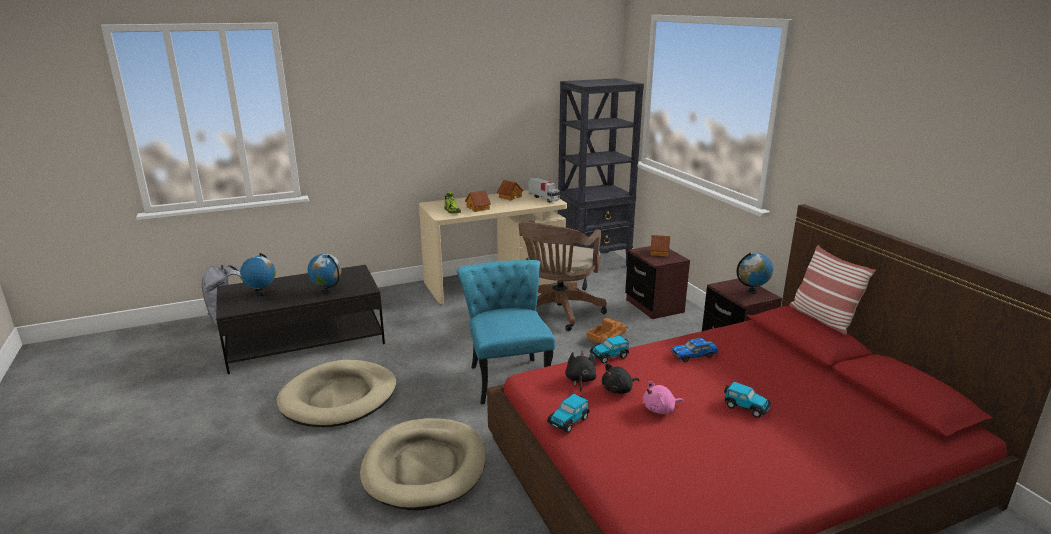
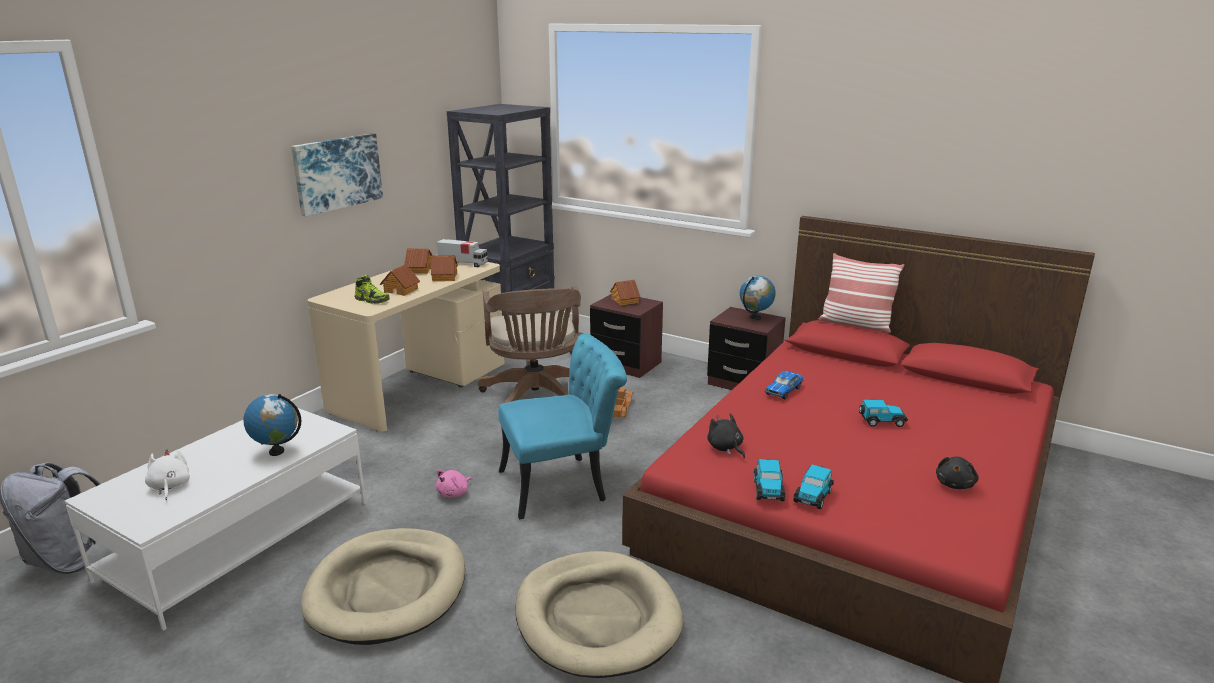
camera: 35 degrees left, 0 degrees up
(261, 294) = (169, 486): globe -> white plush toy
(305, 340) = (238, 539): black coffee table -> white coffee table
(456, 119) = (337, 173): none -> picture
(507, 375) = (564, 484): turquoise chair -> turquoise chair turned 120 degrees clockwise
(517, 205) = (445, 277): none -> toy house
(610, 356) = (716, 416): toy car -> toy car (813, 496)
(618, 390) = (770, 444): black plush toy -> black plush toy (955, 484)
(660, 409) = (825, 448): pink plush toy -> pink plush toy (454, 493)

